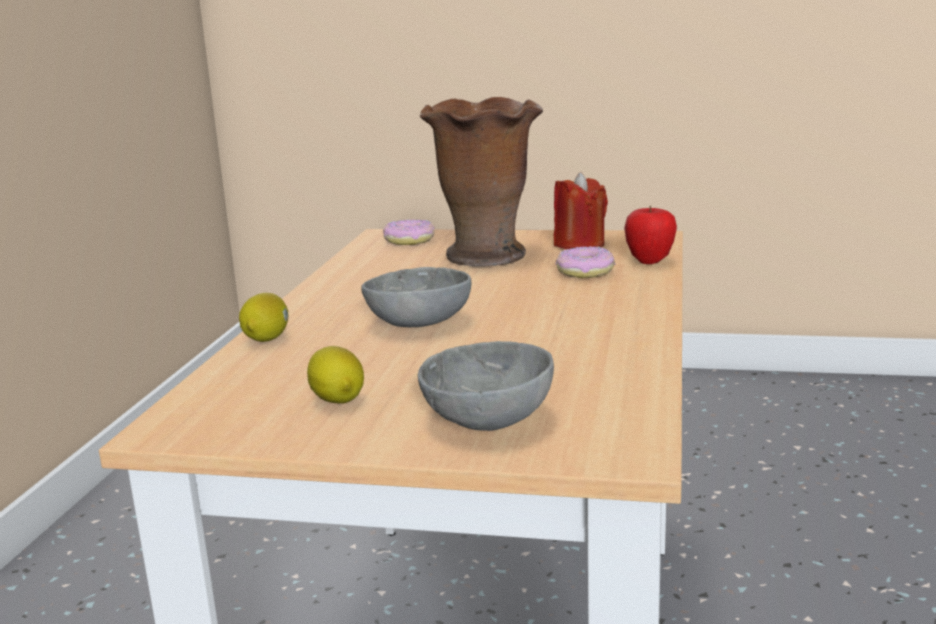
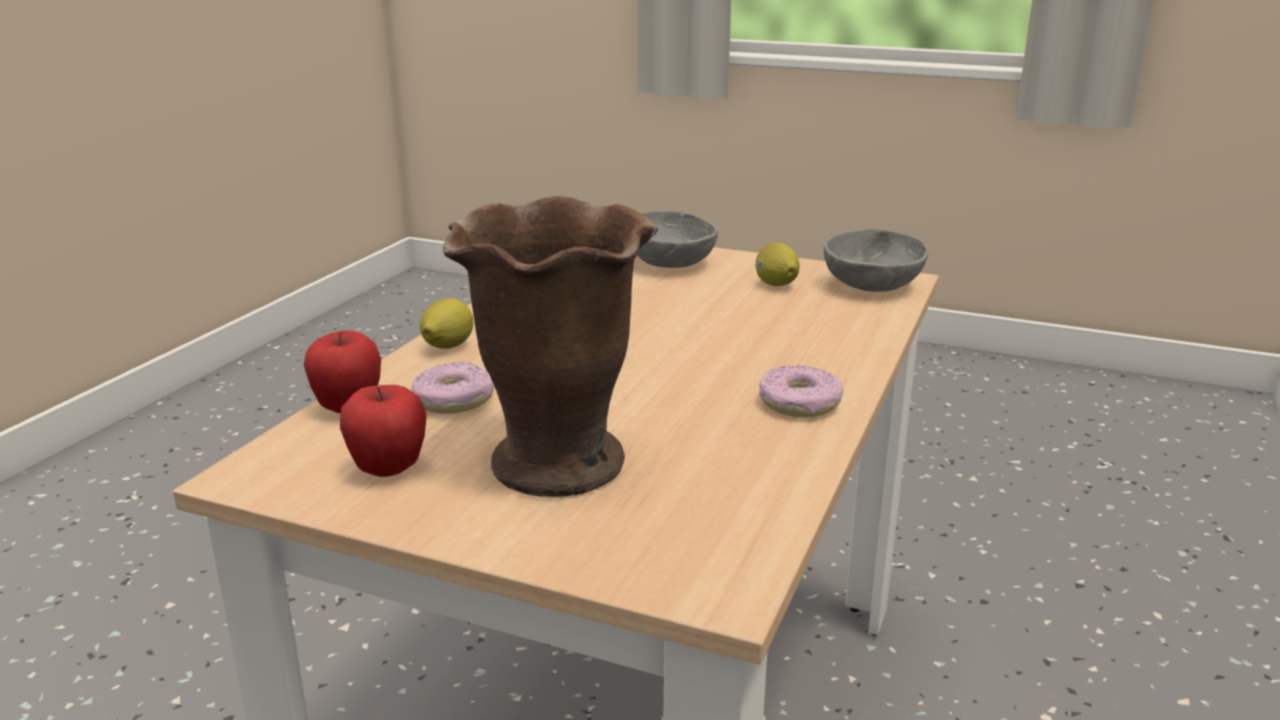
camera: 170 degrees left, 5 degrees up
(267, 338) = (859, 347): lemon -> lemon (447, 347)
(409, 240) = (670, 547): donut -> donut (799, 404)
(417, 322) = (700, 347): grey bowl -> grey bowl (874, 287)
(579, 244) = (388, 470): red candle -> apple

